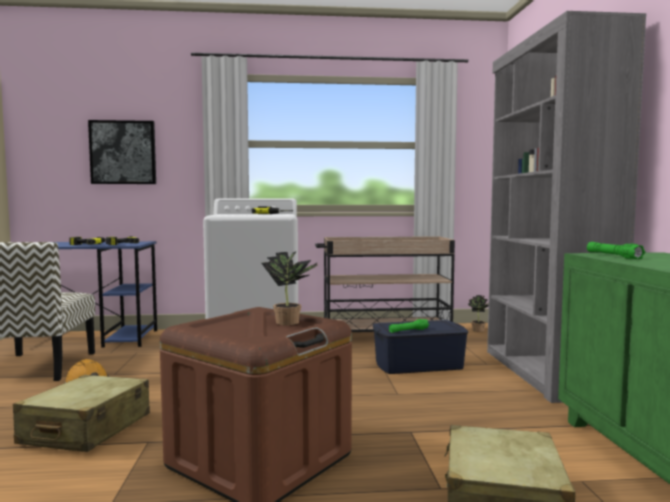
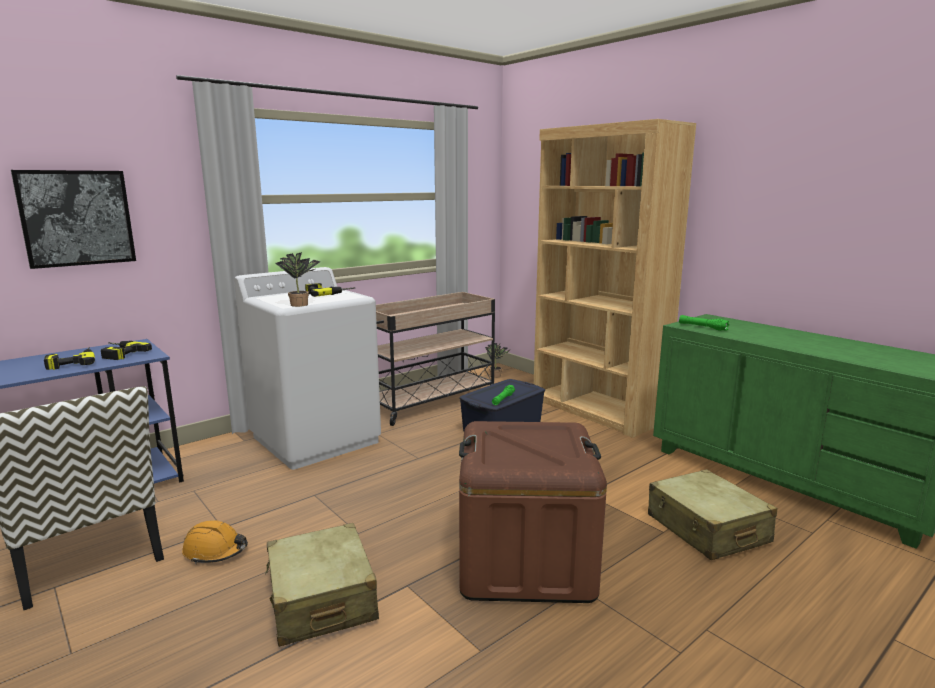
camera: 35 degrees left, 10 degrees up
(291, 322) = (541, 434): potted plant -> potted plant (301, 304)
(545, 373) = (596, 410): grey bookcase -> brown bookcase

